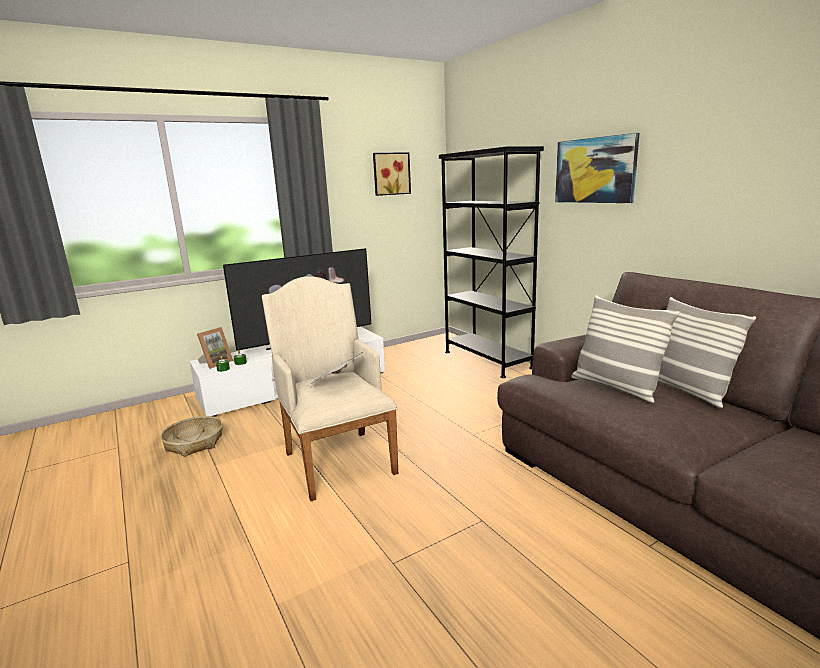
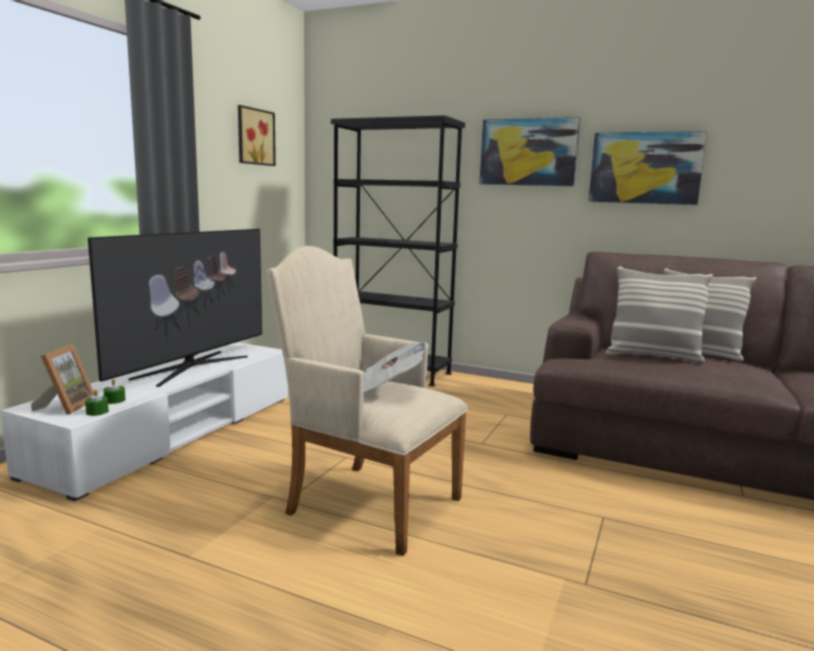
camera: 35 degrees left, 5 degrees down
(194, 443) = (102, 538): basket -> none
(700, 182) = (645, 168): none -> picture

